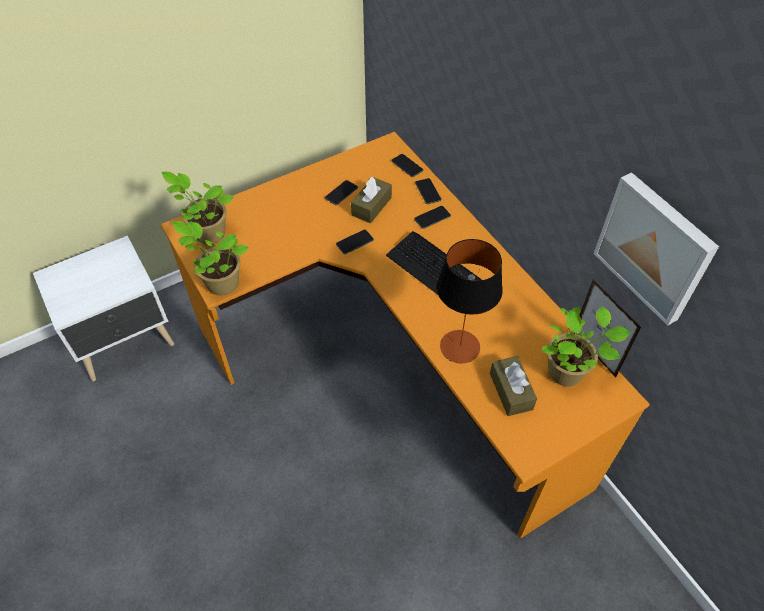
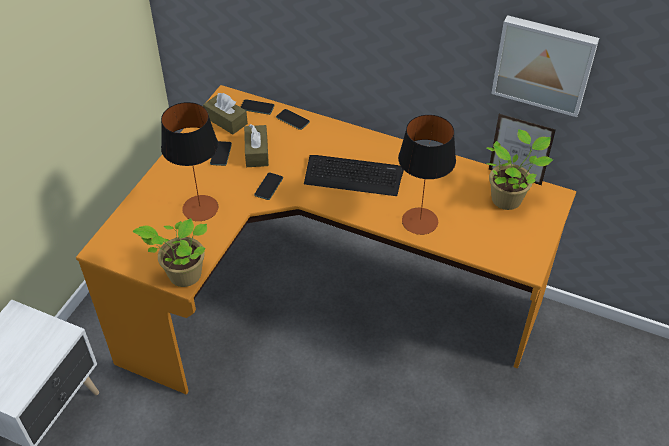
camera: 35 degrees left, 5 degrees down
(208, 233) = (130, 242): potted plant -> none
(283, 232) = (200, 208): none -> table lamp
(432, 217) = (314, 138): phone -> none
(511, 391) = (482, 232): brown tissue box -> brown tissue box (226, 120)

